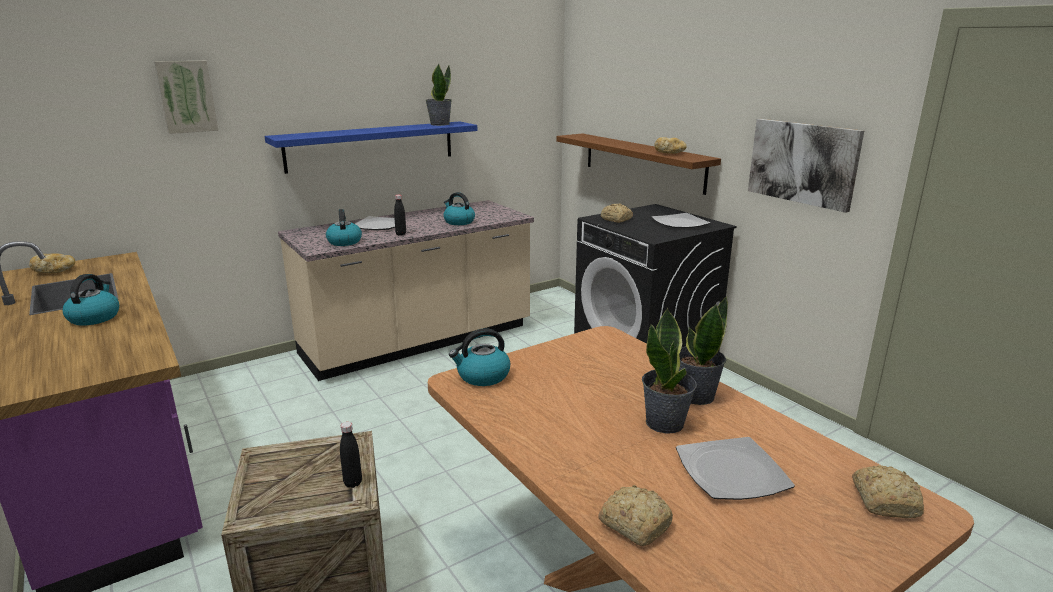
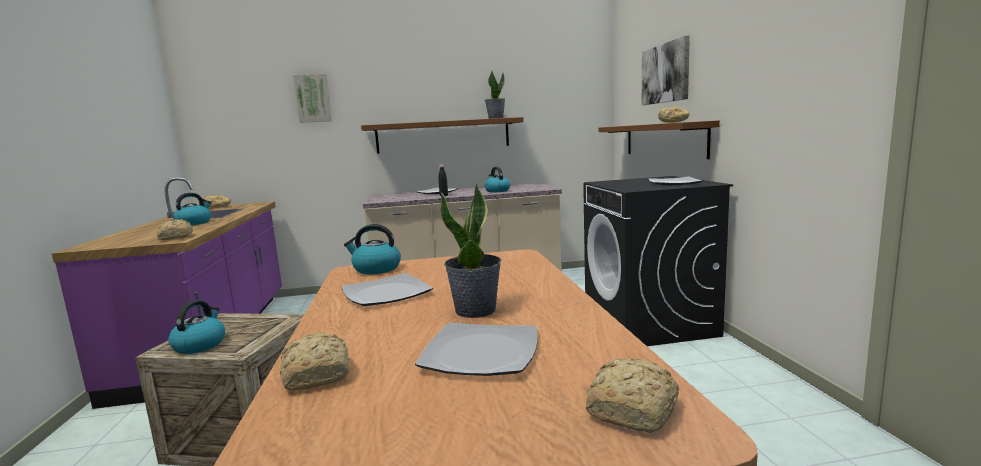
camera: 25 degrees right, 10 degrees down
(344, 241) = (399, 198): kettle -> kettle (200, 345)
(353, 483) = (251, 342): black bottle -> none
(371, 146) = (443, 135): blue shelf -> brown shelf
(551, 413) = (387, 293): none -> plate
(616, 219) = (616, 182): bread -> bread (176, 237)
(695, 395) = (539, 296): potted plant -> none
(803, 163) = (788, 105): picture -> picture (665, 73)

